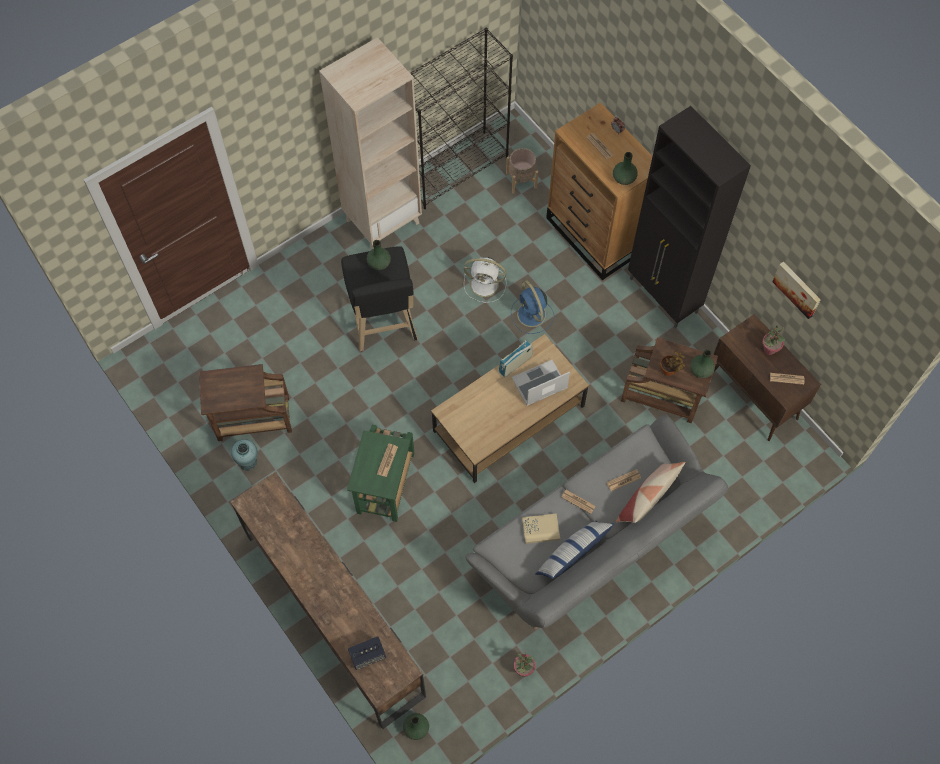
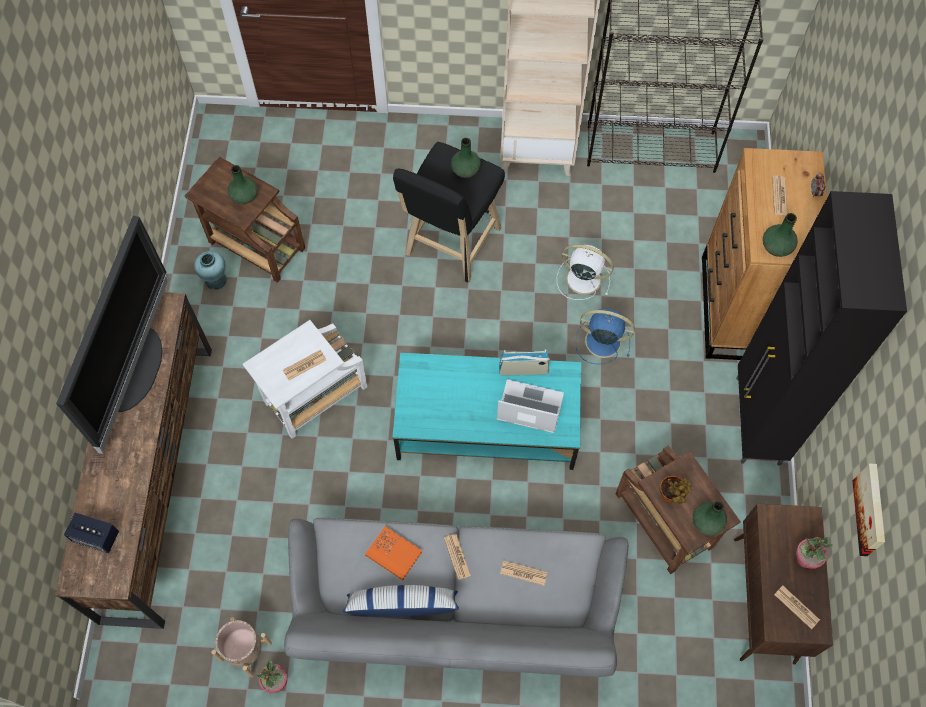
camera: 40 degrees right, 0 degrees up
(291, 541) = (135, 369): none -> television
(385, 485) = (313, 396): green side table -> white side table
(416, 728) = (127, 651): green vase -> green vase (244, 196)
(486, 284) = (582, 278): white fan -> white fan turned 150 degrees clockwise
(509, 419) = (487, 424): brown coffee table -> turquoise coffee table
(521, 180) = (709, 203): beige planter -> beige planter (246, 651)
(532, 315) = (601, 341): blue fan -> blue fan turned 90 degrees clockwise
(540, 529) = (393, 553): beige book -> orange book
(648, 498) = (532, 613): pillow -> none

